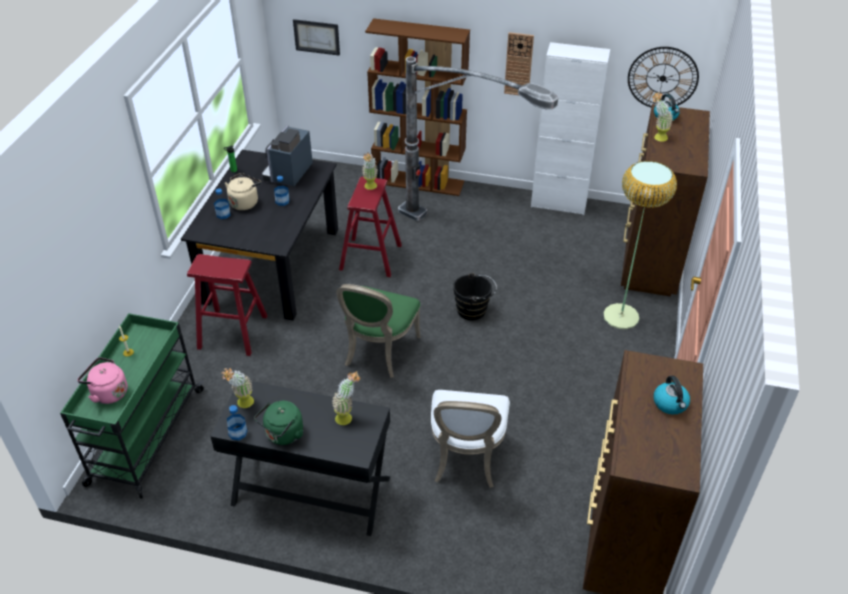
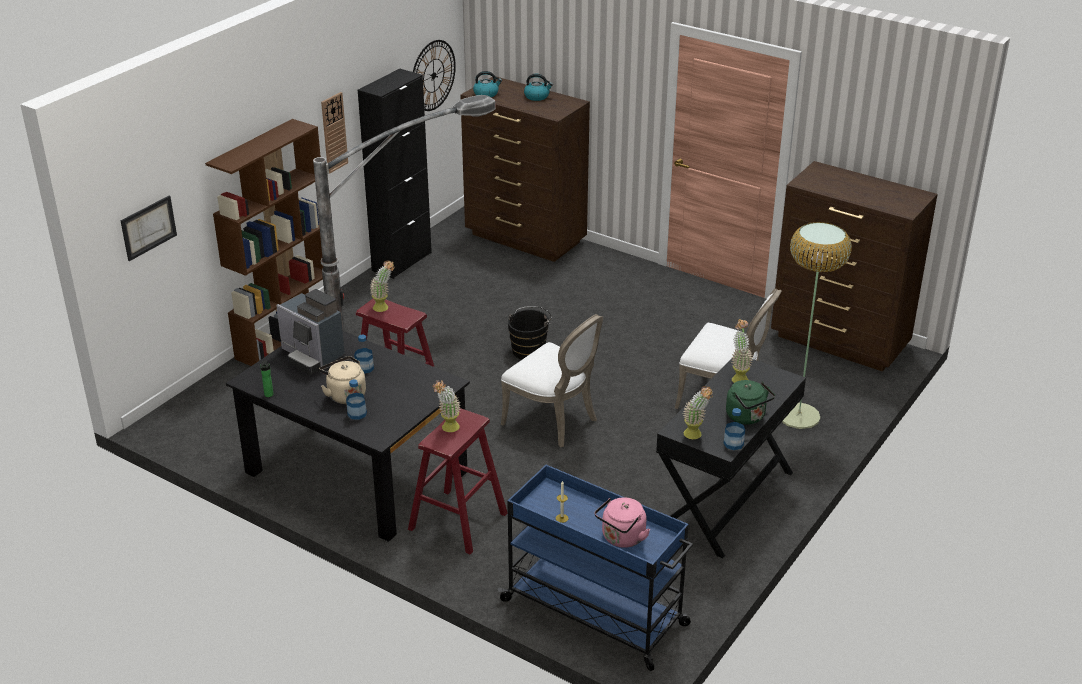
camera: 70 degrees left, 10 degrees down
(145, 437) = (596, 613): green cart -> blue cart
(378, 352) = (554, 421): green chair -> white chair
(558, 204) = (402, 261): white cabinet -> black cabinet
(621, 316) = (589, 273): floor lamp -> floor lamp (798, 416)
(657, 137) = (516, 105): potted plant -> potted plant (448, 429)
(670, 404) = (851, 182): kettle -> kettle (537, 96)

